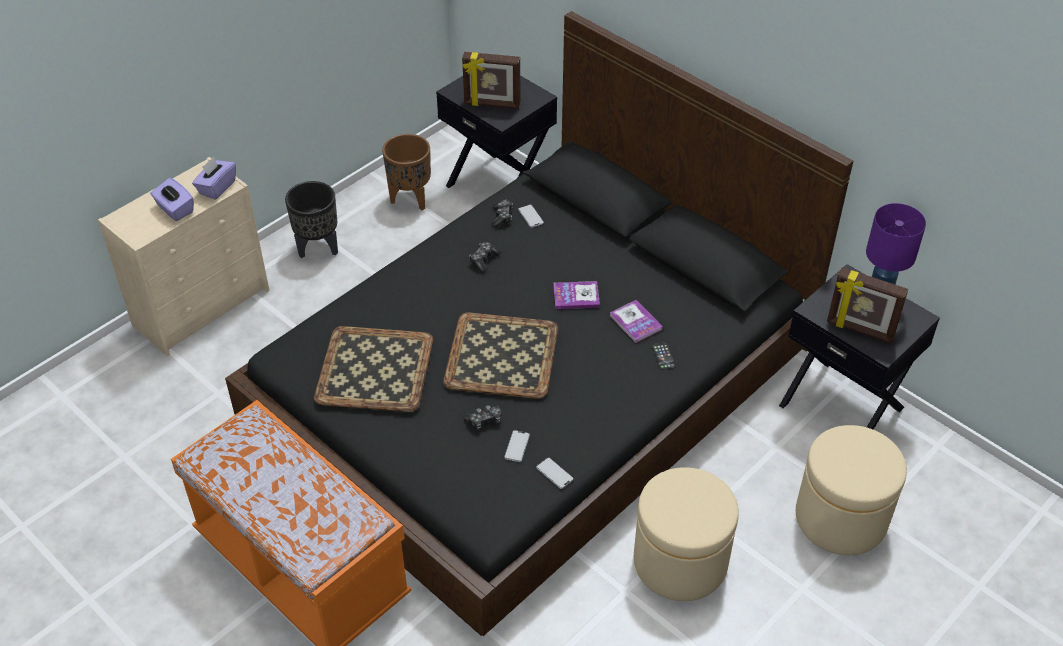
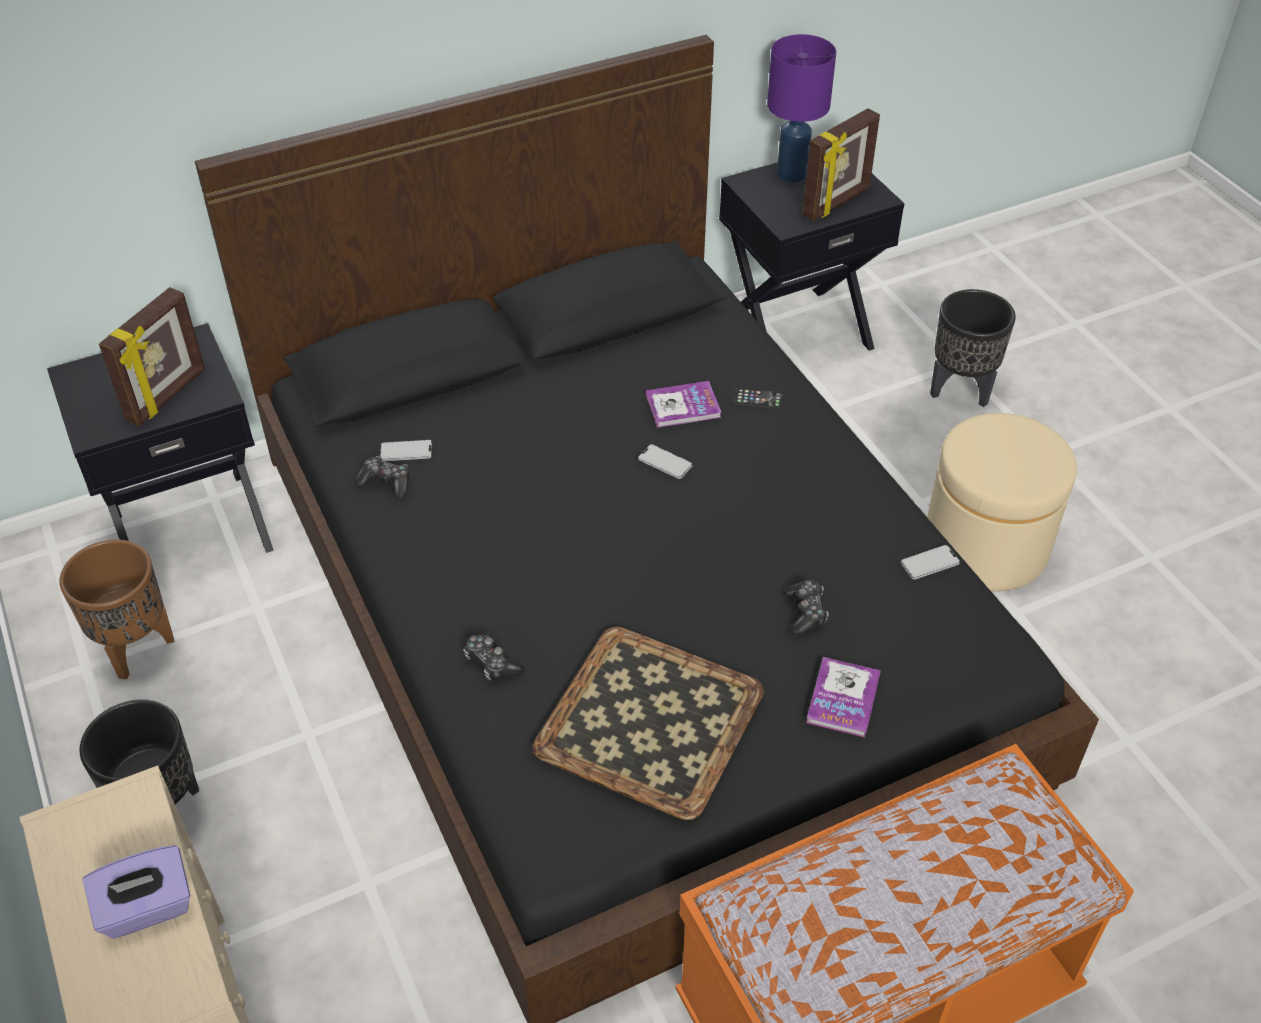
camera: 70 degrees left, 0 degrees up
(217, 187) = (130, 819): purple tissue box -> none
(483, 260) = (470, 528): game controller -> game controller (491, 663)
(502, 356) = (688, 558): tray -> none
(517, 446) = (868, 590): phone -> phone (665, 462)
(576, 296) = (603, 449): book -> book (843, 698)
(841, 518) = (959, 390): beige ottoman -> black planter

